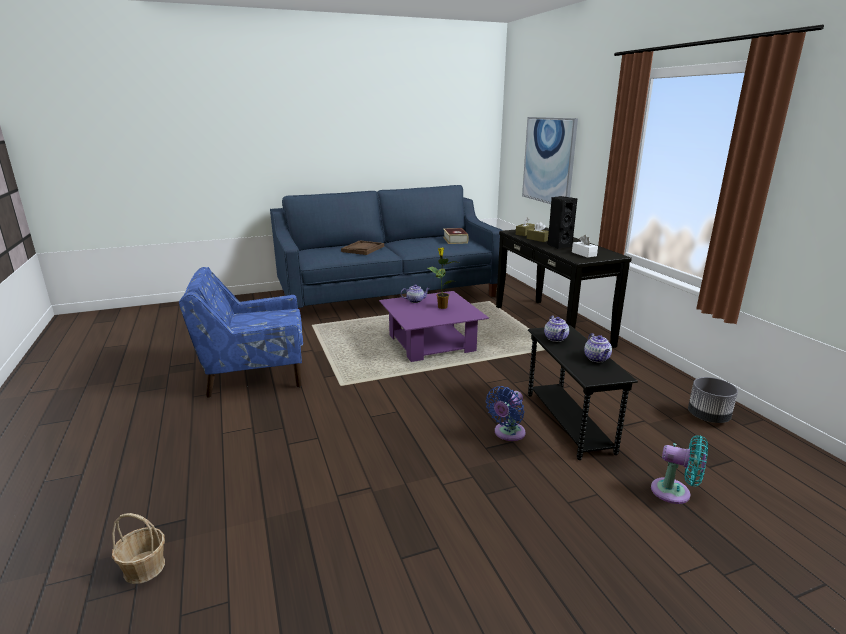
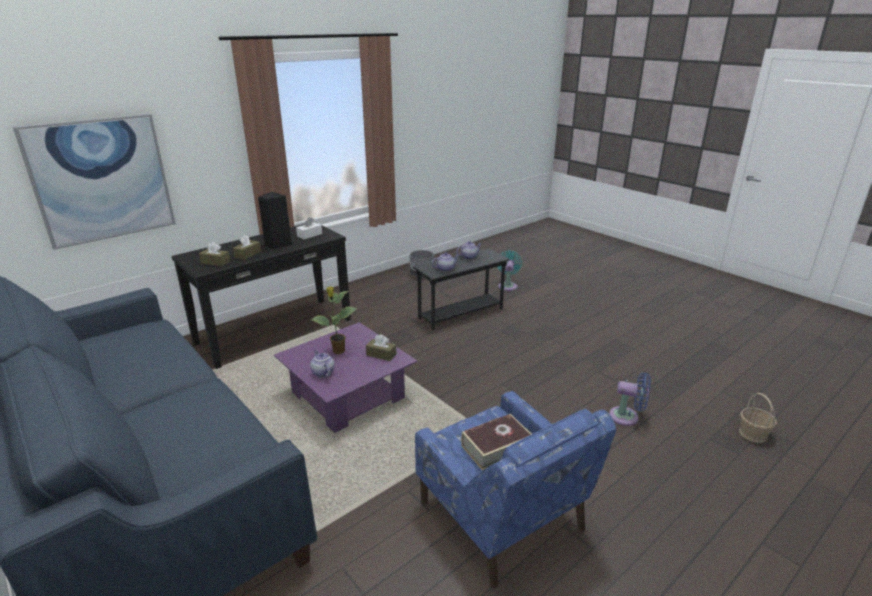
camera: 110 degrees left, 5 degrees up
(363, 249) = (185, 414): brown tray -> none
(425, 319) = (381, 354): none -> brown tissue box
(455, 240) = (127, 339): book -> book (496, 448)
(507, 433) = (493, 332): blue fan -> blue fan (627, 417)

